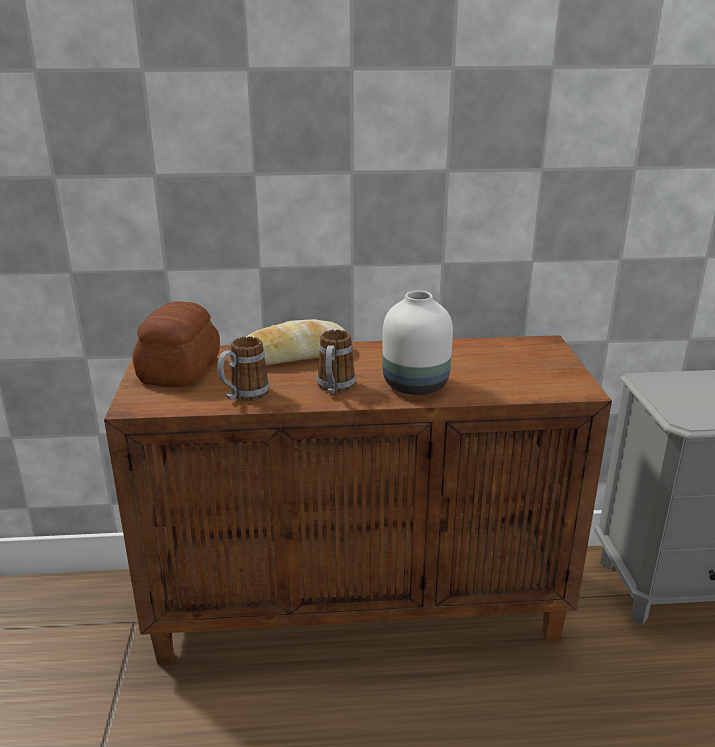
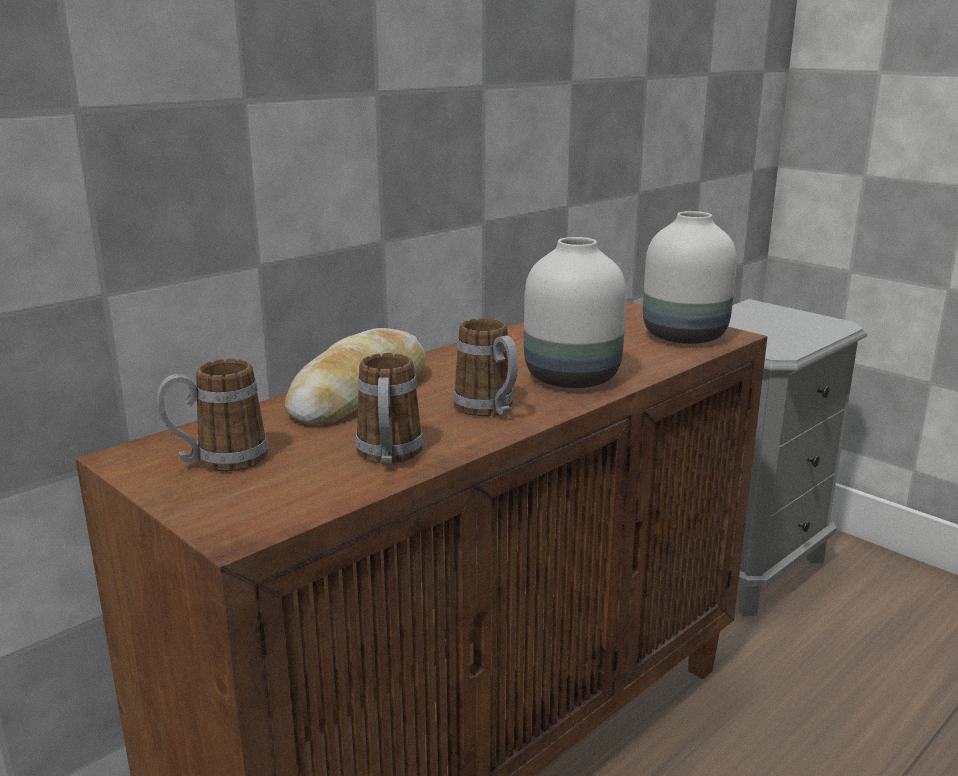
camera: 40 degrees left, 5 degrees down
(178, 370) = (218, 461): bread -> mug
(549, 381) = (686, 336): none -> white vase

